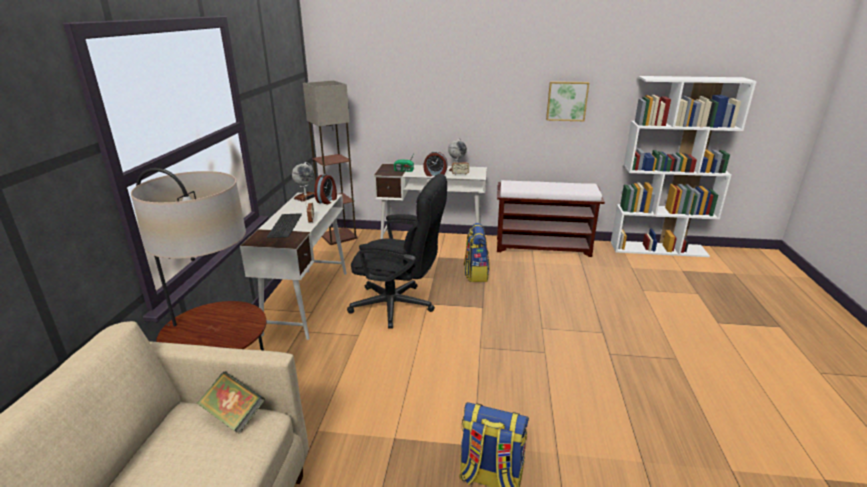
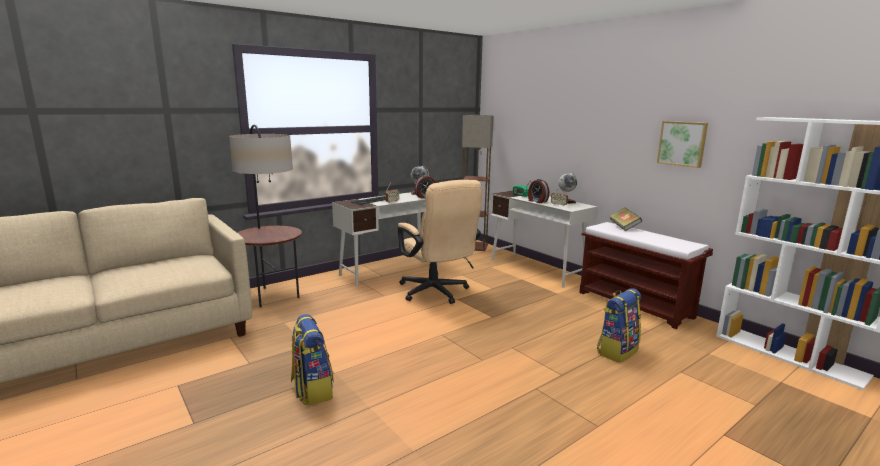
camera: 45 degrees right, 10 degrees down
(234, 415) = (208, 263): book -> book (624, 227)
(400, 306) = (436, 293): black office chair -> beige office chair
(476, 274) = (530, 298): backpack -> backpack (617, 351)

